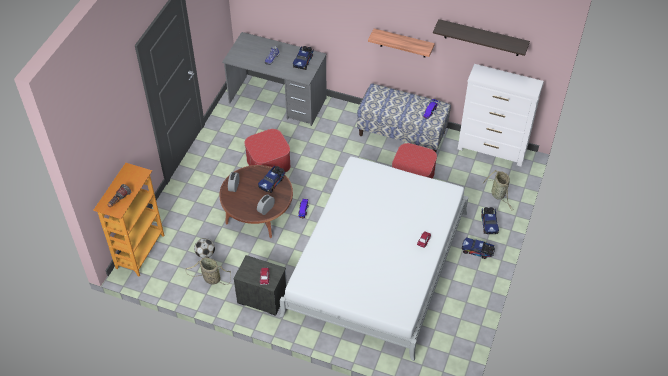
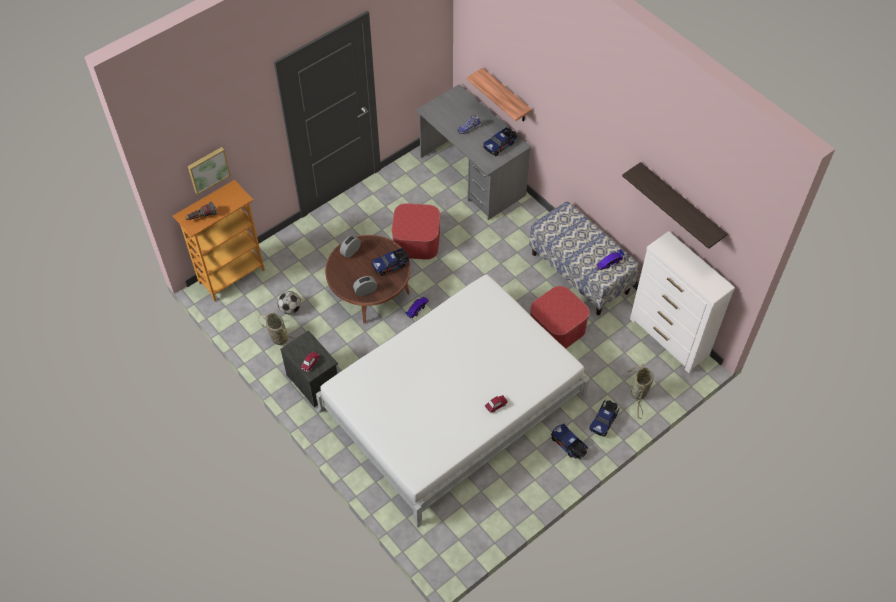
camera: 30 degrees right, 5 degrees up
(108, 158) = (208, 169): none -> picture
(403, 43) = (604, 172): shelf -> shelf (506, 96)

